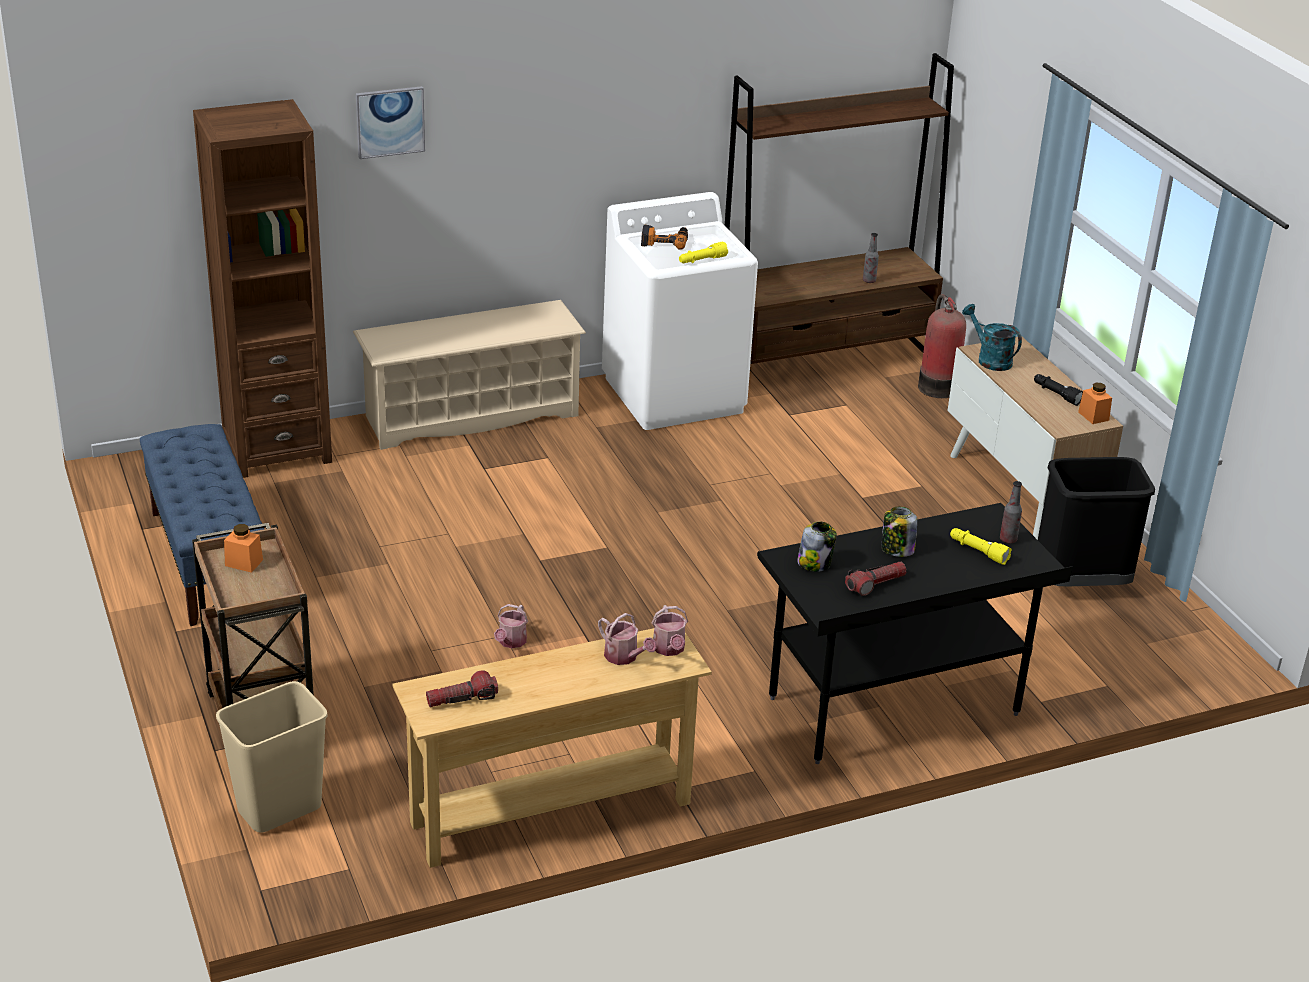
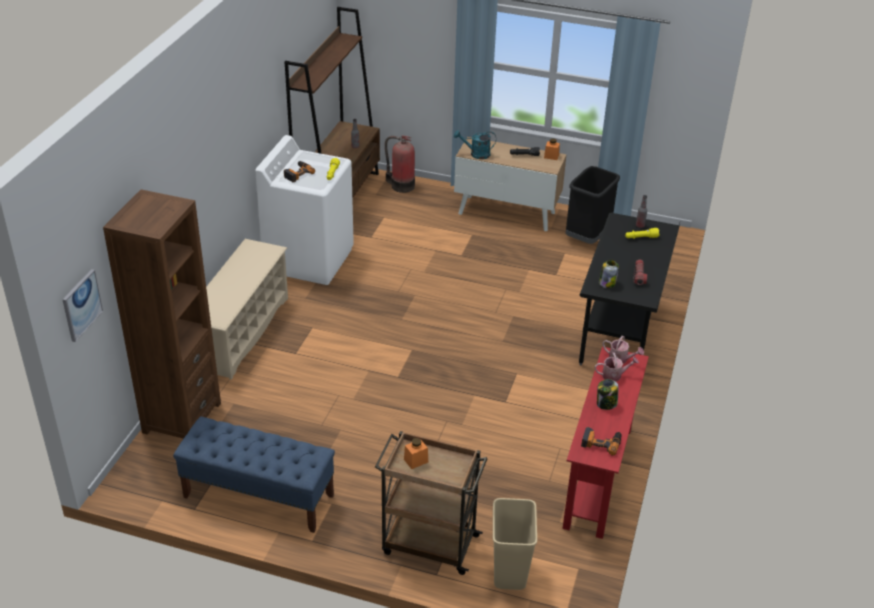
camera: 50 degrees left, 5 degrees up
(390, 122) = (175, 176): picture -> picture (81, 305)
(462, 699) = (601, 442): flashlight -> power drill
(511, 642) = (455, 421): watering can -> none
(551, 813) = (599, 477): beige console table -> red console table
(897, 549) = (618, 256): jar -> jar (606, 404)

